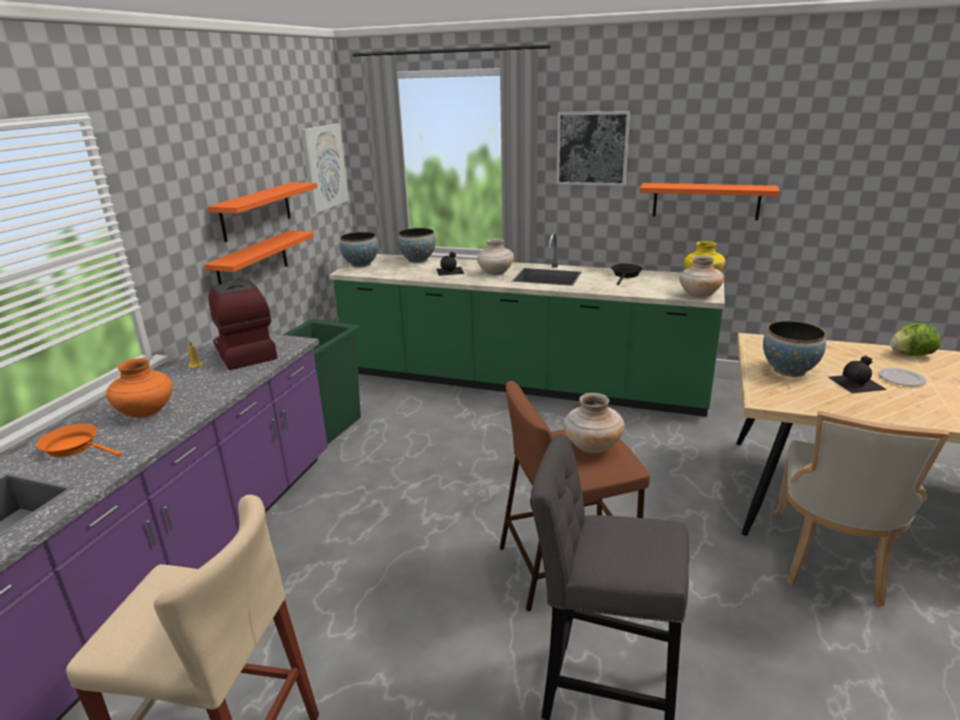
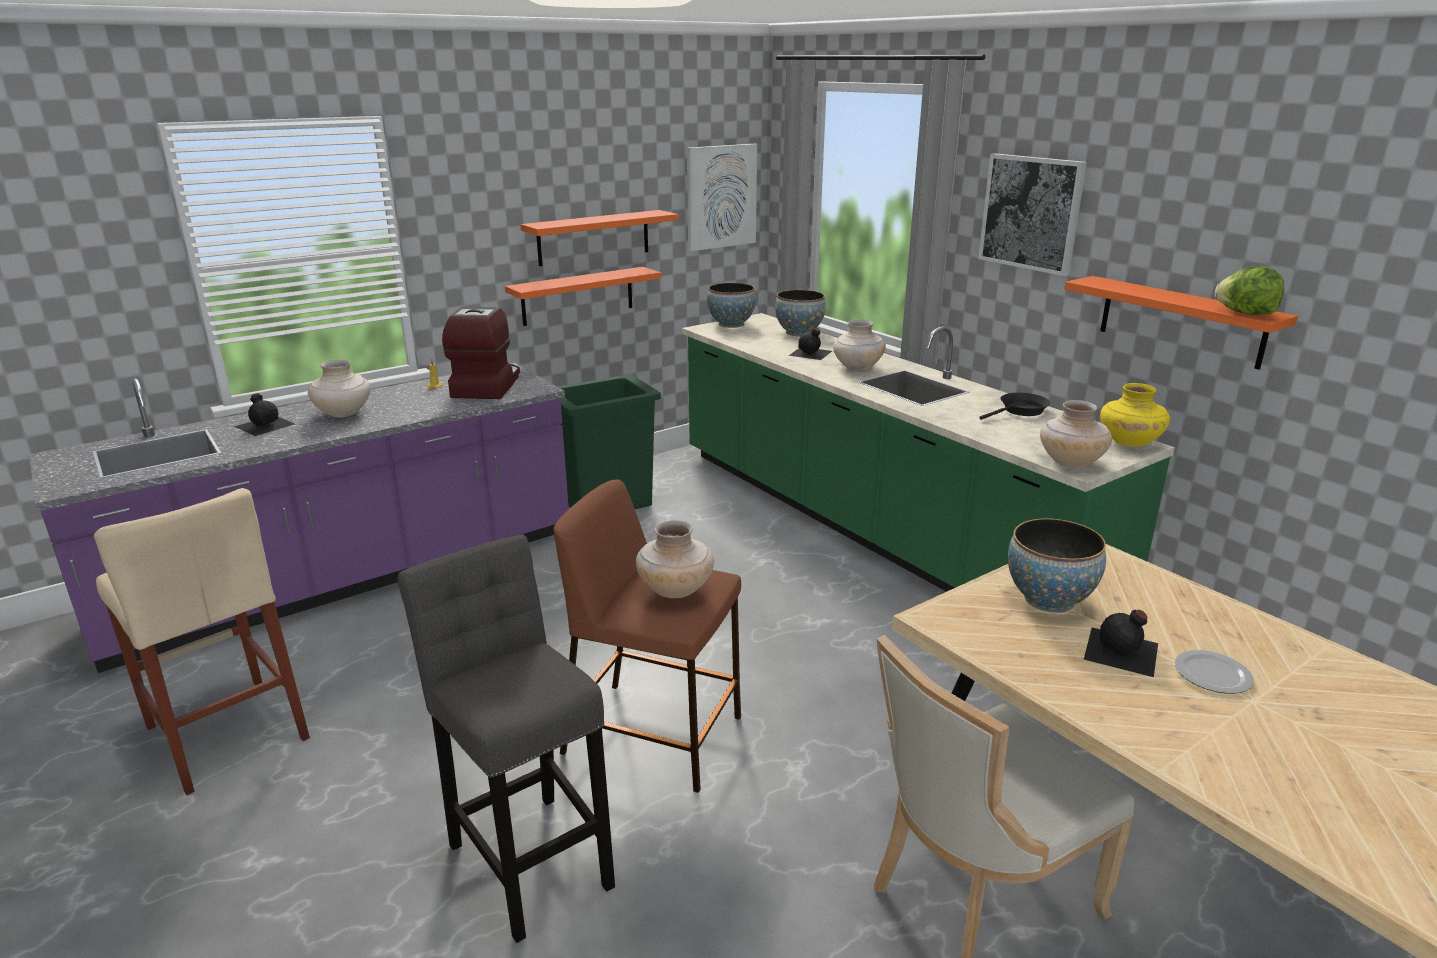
camera: 35 degrees right, 0 degrees up
(75, 447) = (265, 424): orange frying pan -> black bottle
(146, 412) = (343, 414): orange vase -> beige vase
(910, 354) = (1311, 653): lettuce -> lettuce (1245, 313)

